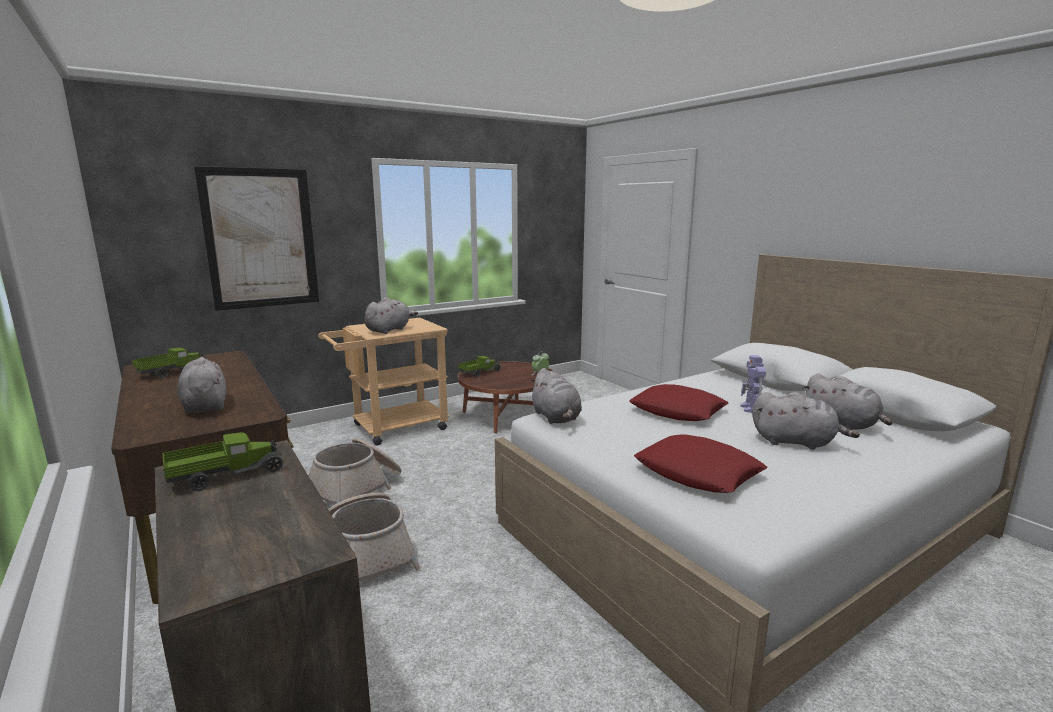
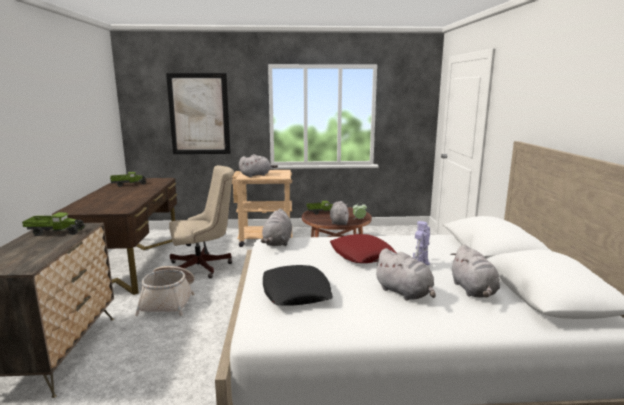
camera: 30 degrees right, 0 degrees up
(205, 405) = (111, 202): grey plush toy -> grey plush toy (339, 222)
(357, 487) = (204, 267): basket -> beige office chair
(698, 473) = (296, 292): red pillow -> black pillow

